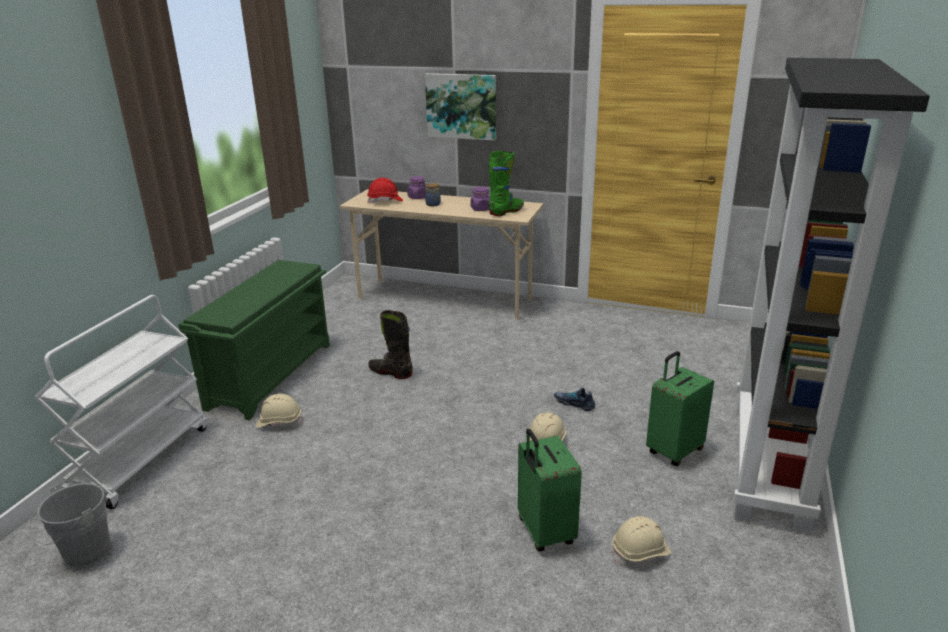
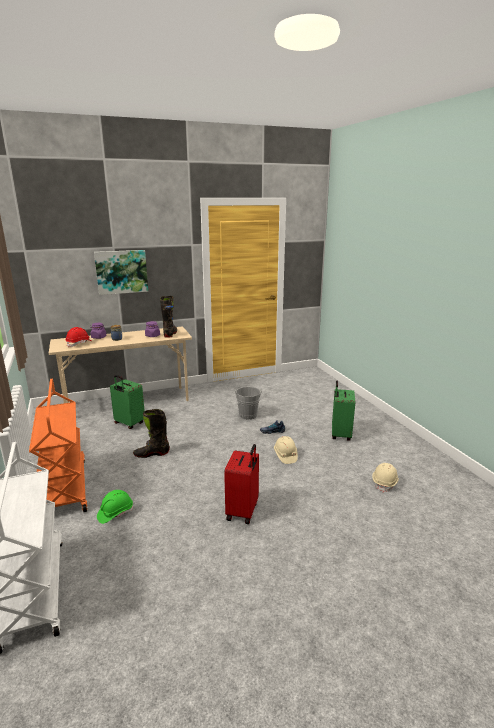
camera: 40 degrees left, 5 degrees down
(82, 554) = (79, 679): grey bucket -> grey bucket (248, 416)
(271, 374) = (65, 487): green shoe rack -> orange cart
(279, 422) = (115, 513): beige hard hat -> green hard hat
(398, 487) = (243, 511): none -> red suitcase
(506, 212) = (170, 334): green boot -> black boot
(544, 532) = (339, 495): green suitcase -> green suitcase (129, 423)
(770, 464) = (379, 425): black bookcase -> none

